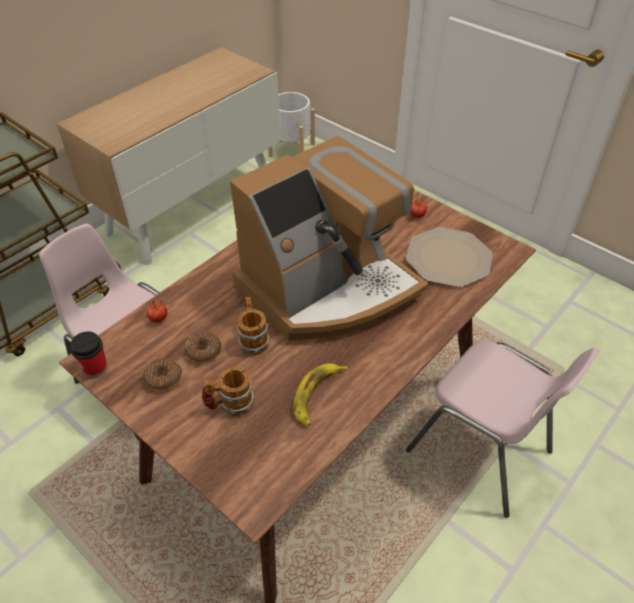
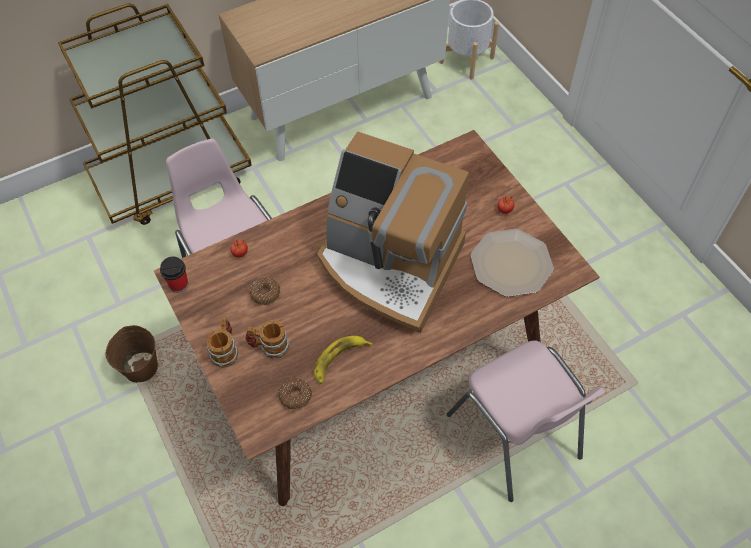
camera: 20 degrees right, 10 degrees up
(54, 503) = (141, 367): none -> brown bucket
(163, 378) = (226, 309): donut -> donut (295, 396)
(253, 338) = (308, 294): mug -> mug (226, 350)
(328, 289) = (389, 265): coffee machine -> coffee machine turned 45 degrees clockwise

